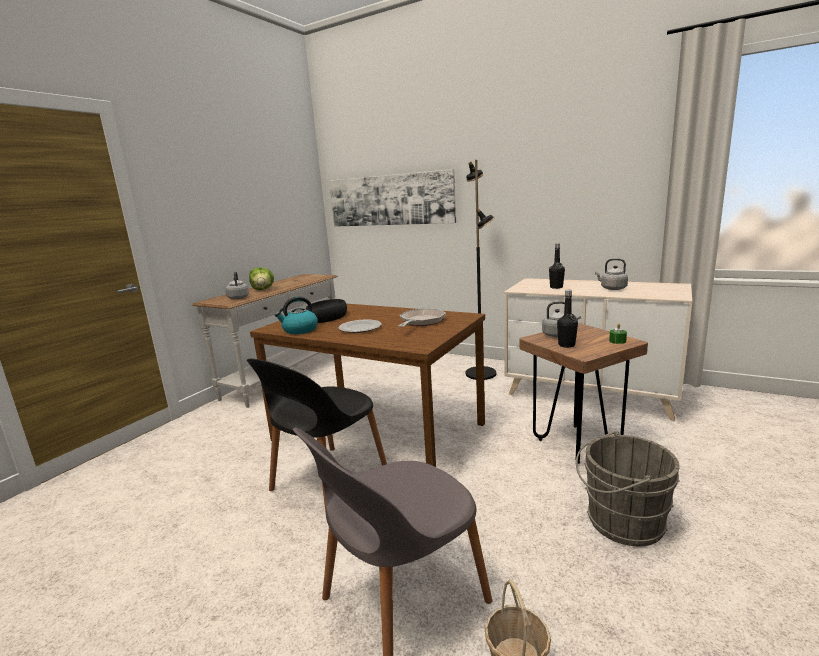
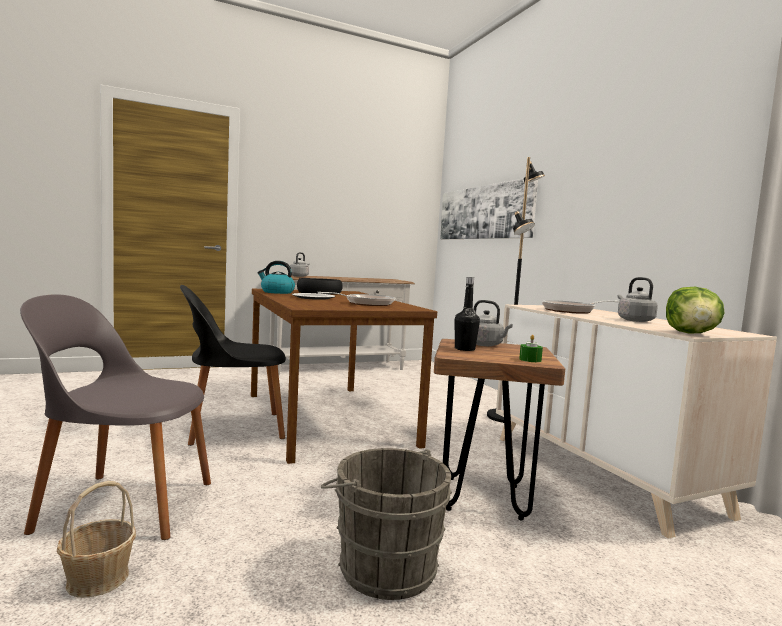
camera: 35 degrees right, 10 degrees down
(263, 289) = (331, 277): lettuce -> lettuce (692, 334)
(556, 287) = (572, 311): black bottle -> frying pan

